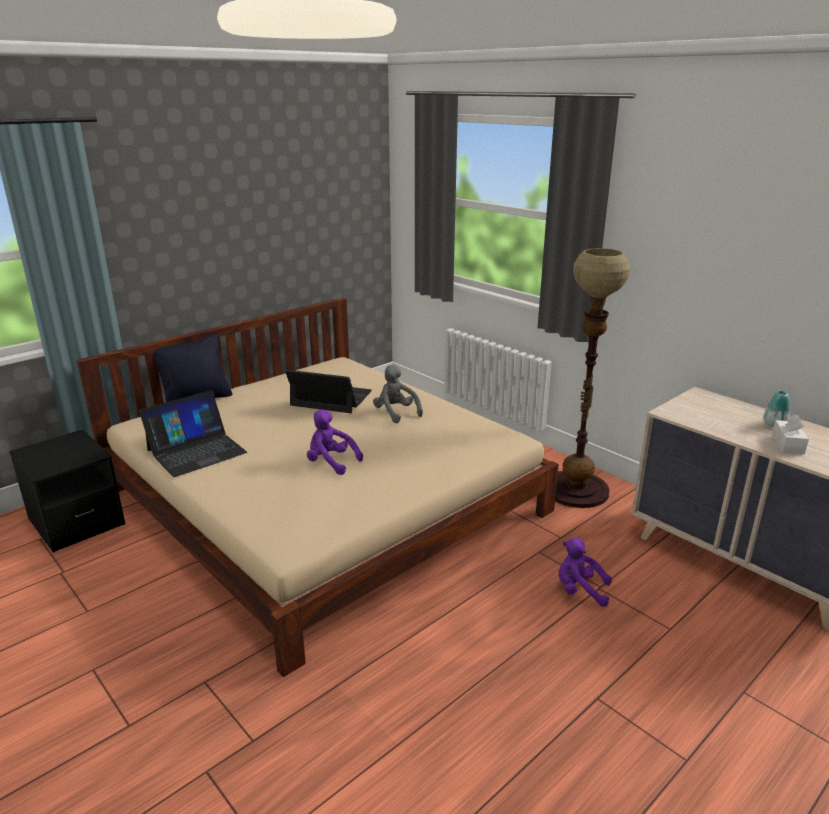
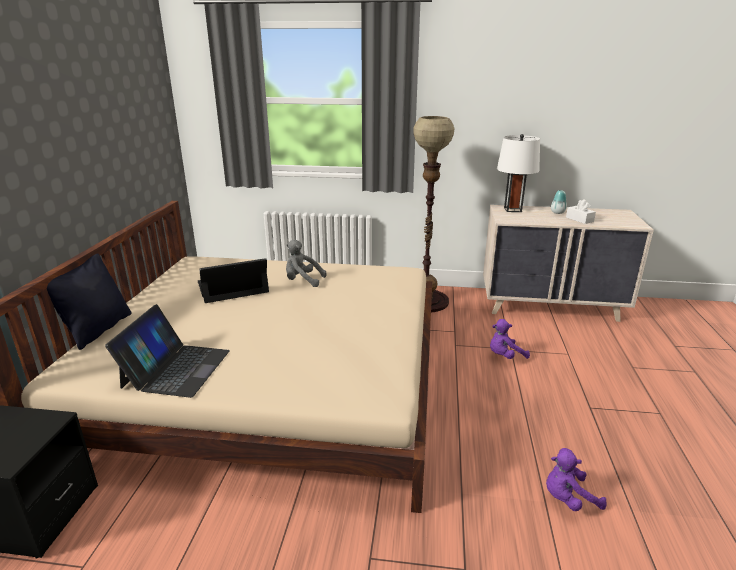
camera: 40 degrees left, 0 degrees up
(331, 463) = (313, 330): purple plush toy -> purple plush toy (568, 498)
(711, 402) = (512, 209): none -> white table lamp

